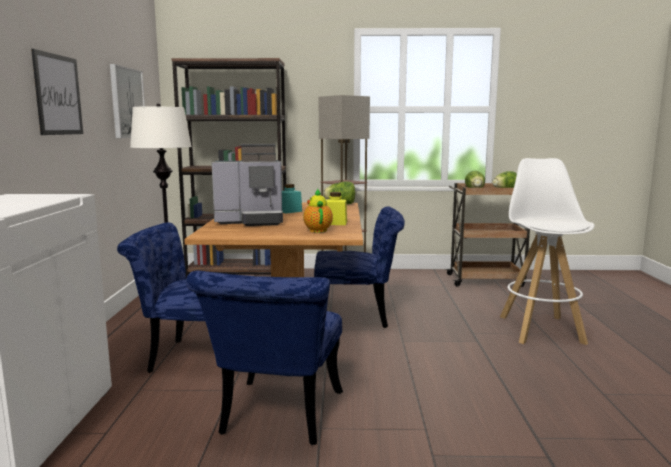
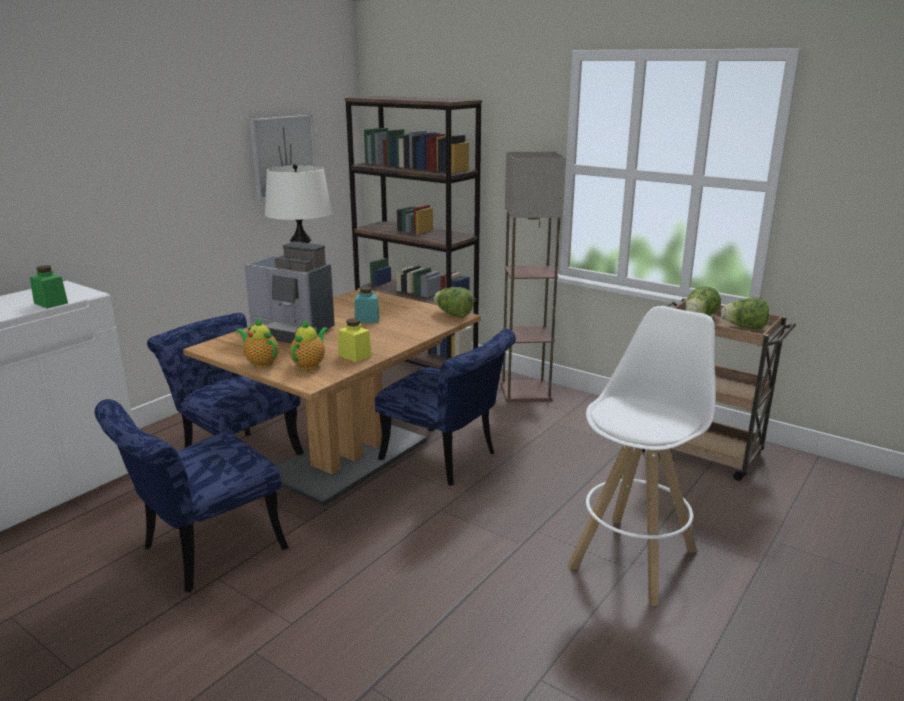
camera: 35 degrees right, 10 degrees up
(46, 201) = (51, 303): none -> green jar
(58, 95) = (153, 172): picture -> none
(277, 234) = (260, 362): none -> teapot

